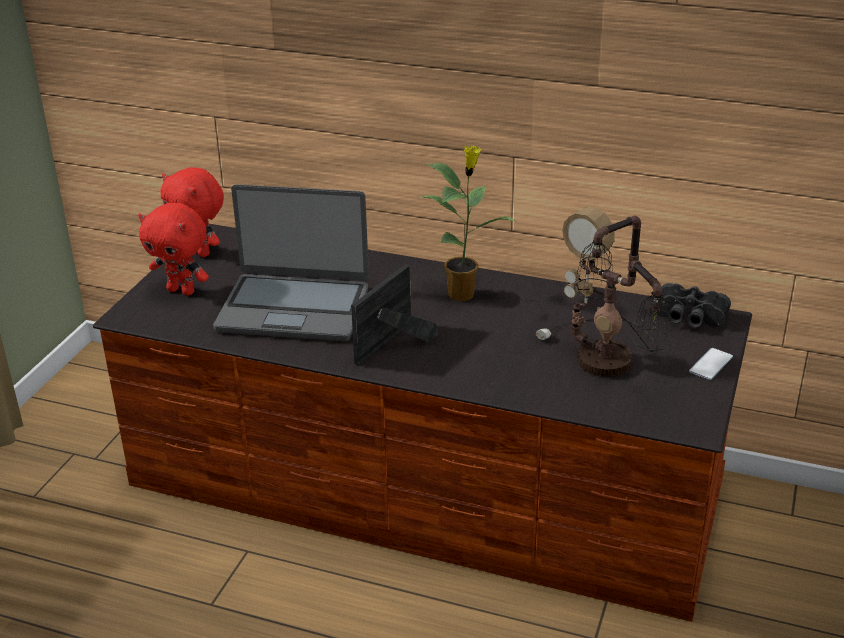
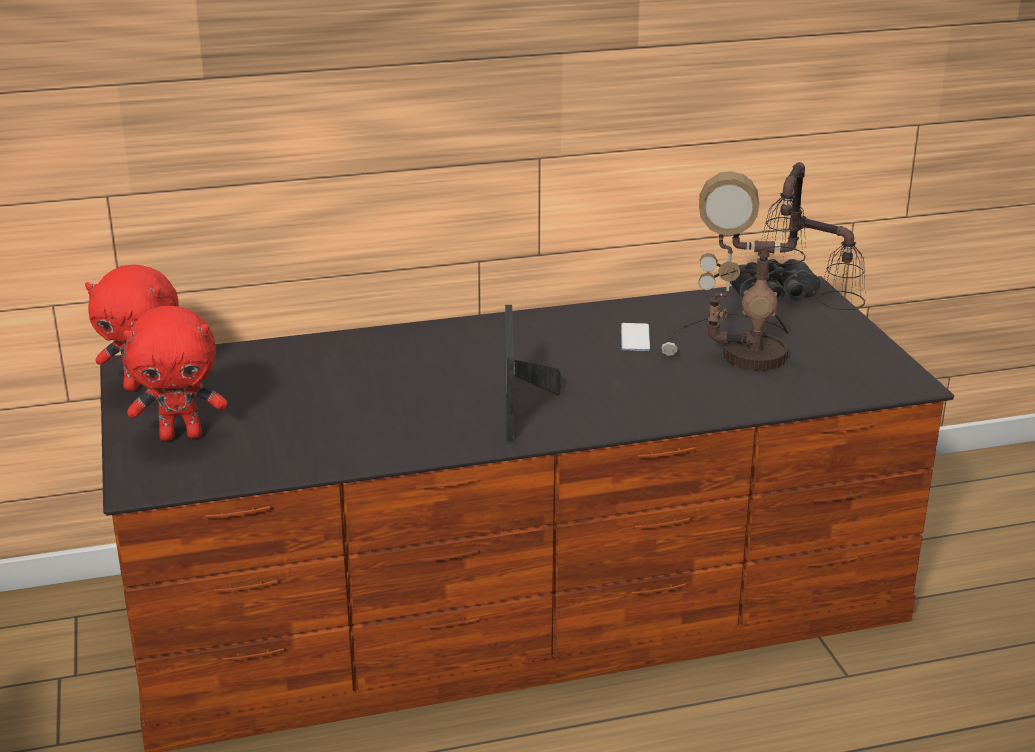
camera: 35 degrees left, 5 degrees down
(294, 308) = (356, 410): laptop -> none
(463, 294) = (529, 339): potted plant -> none
(711, 364) = (849, 328): phone -> phone (635, 338)

